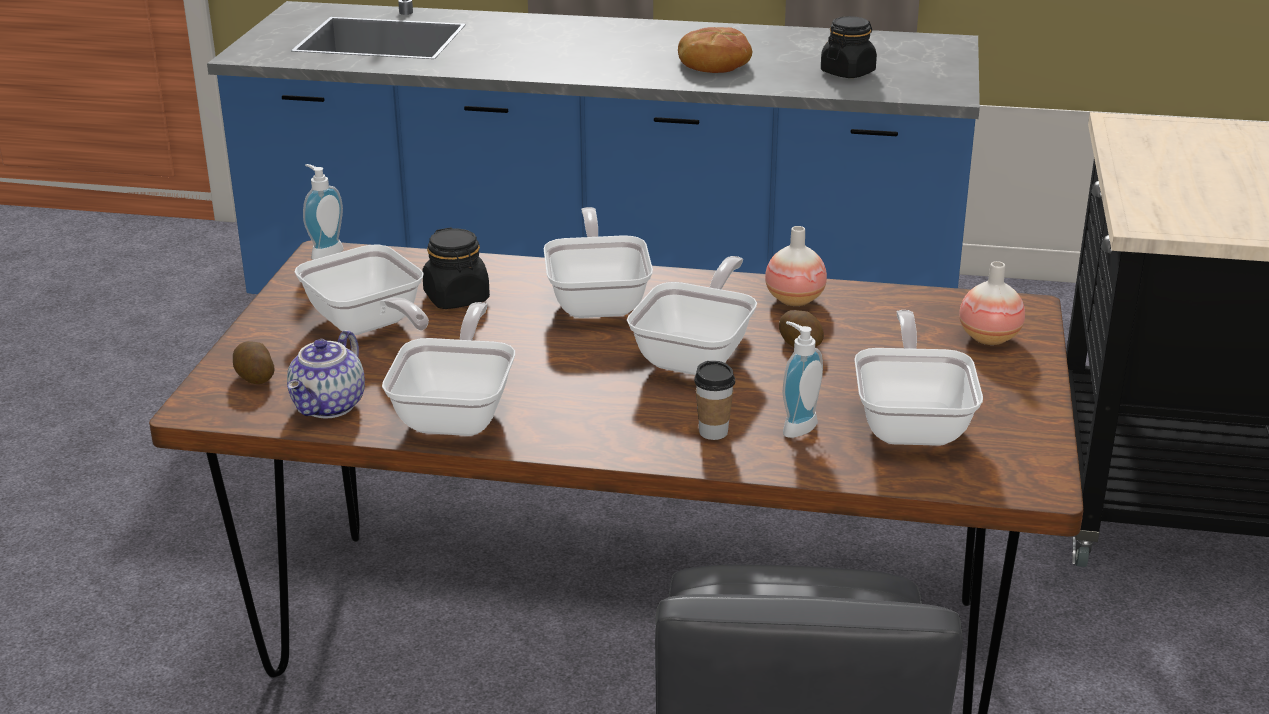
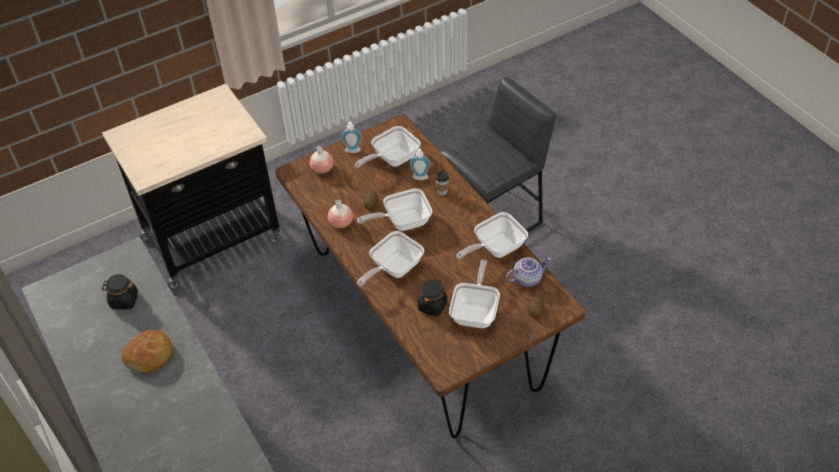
camera: 130 degrees left, 20 degrees up
(324, 253) = (442, 374): soap dispenser -> soap dispenser (353, 151)

